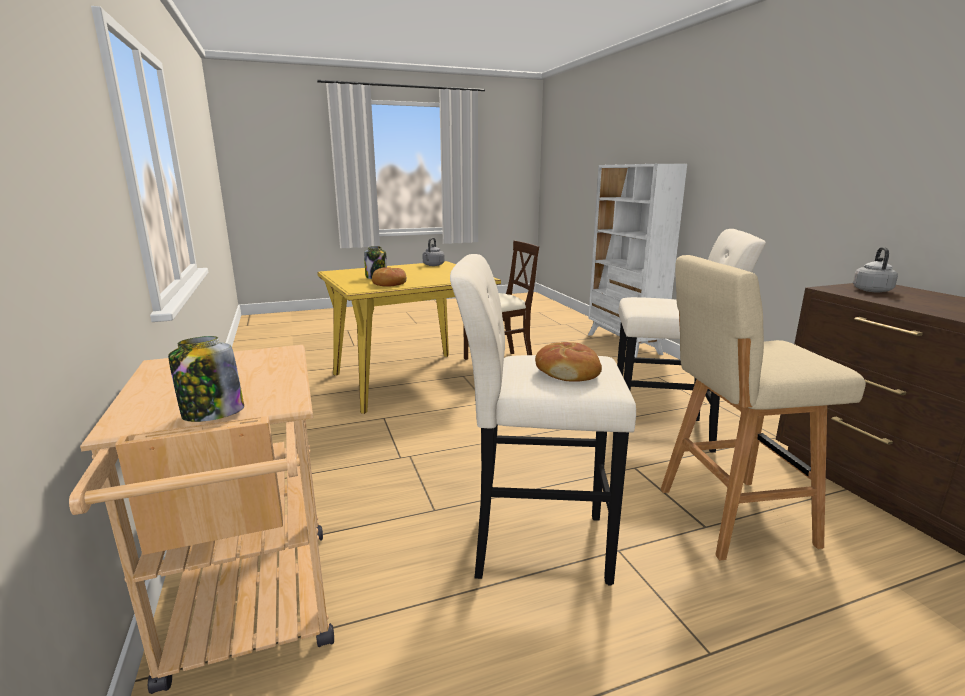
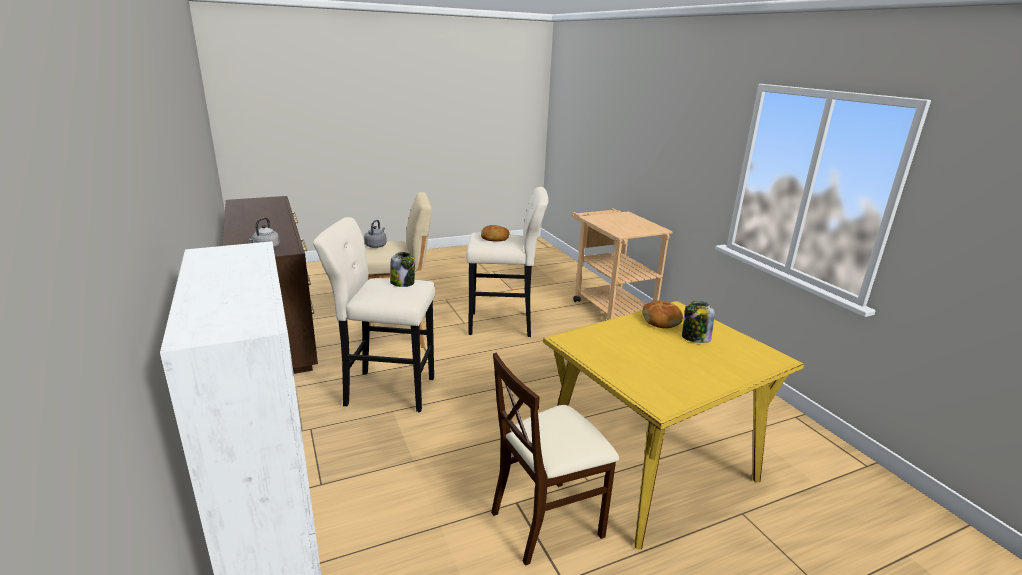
camera: 175 degrees right, 5 degrees up
(212, 413) = (606, 214): jar -> jar (403, 283)
(433, 265) = (664, 389): grey kettle -> grey kettle (376, 245)

